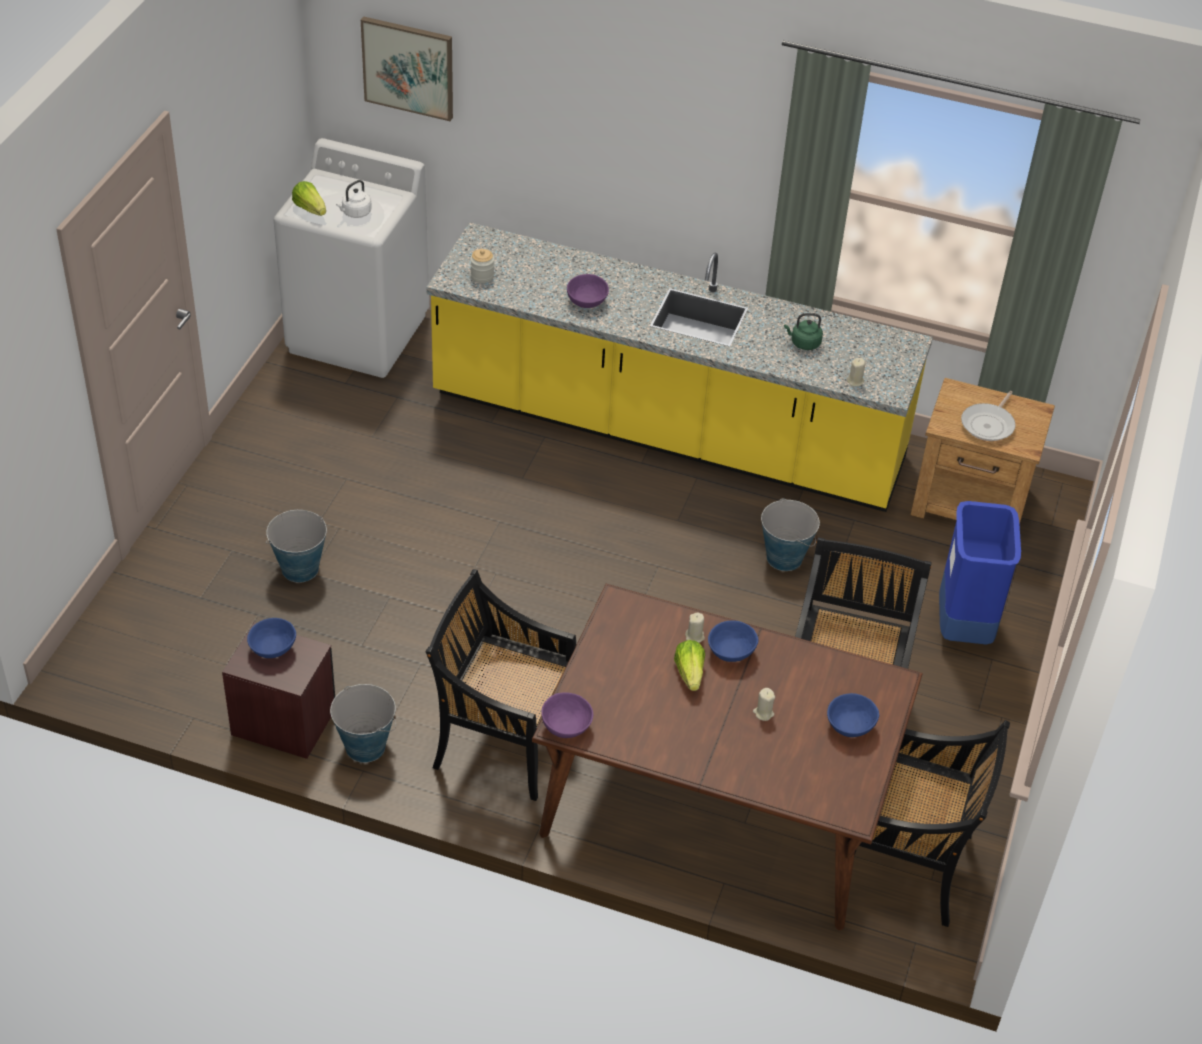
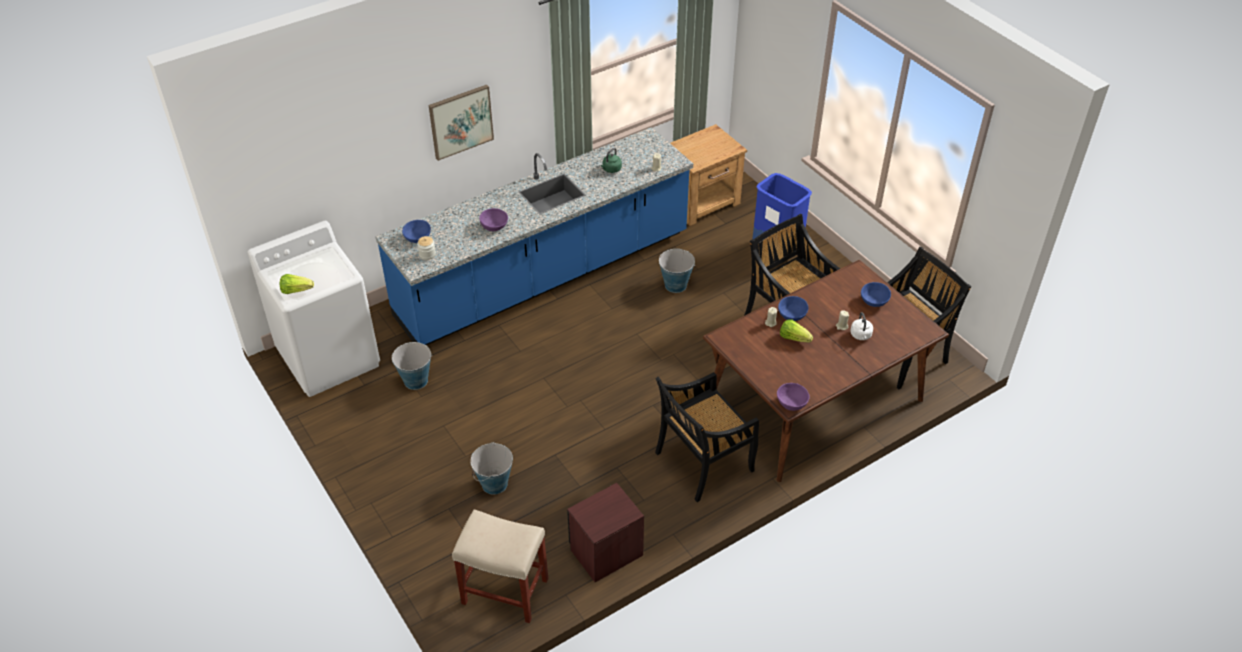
camera: 50 degrees left, 0 degrees up
(156, 661) = (504, 591): none -> beige stool
(273, 648) = (596, 509): blue bowl -> blue bowl (417, 238)
(355, 213) = (323, 273): white kettle -> white kettle (861, 335)
(365, 746) = (656, 524): bucket -> bucket (415, 380)
(408, 67) = (297, 162): picture -> picture (461, 121)
(667, 430) = (544, 276): yellow counter -> blue counter
(989, 424) = (708, 150): frying pan -> none

